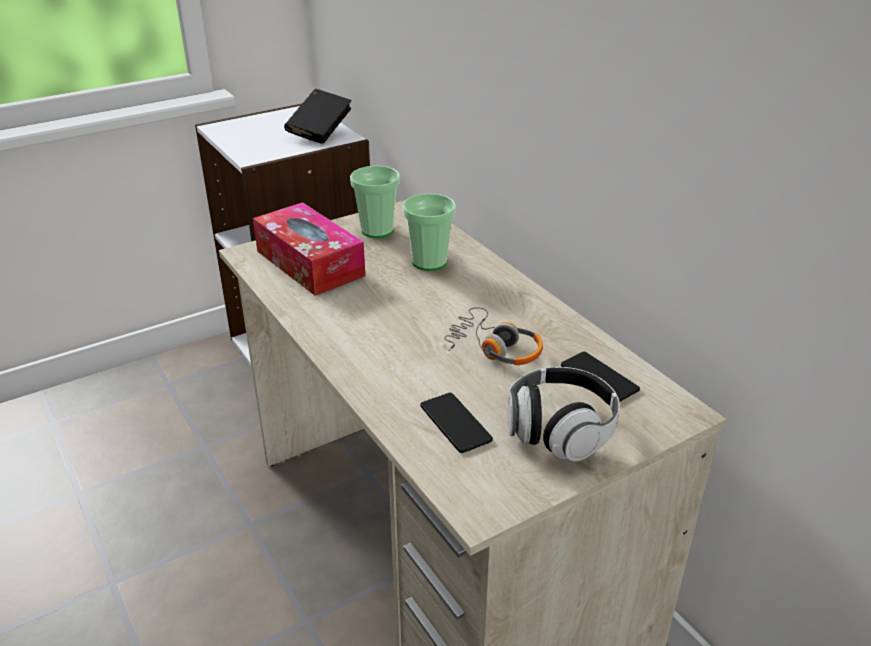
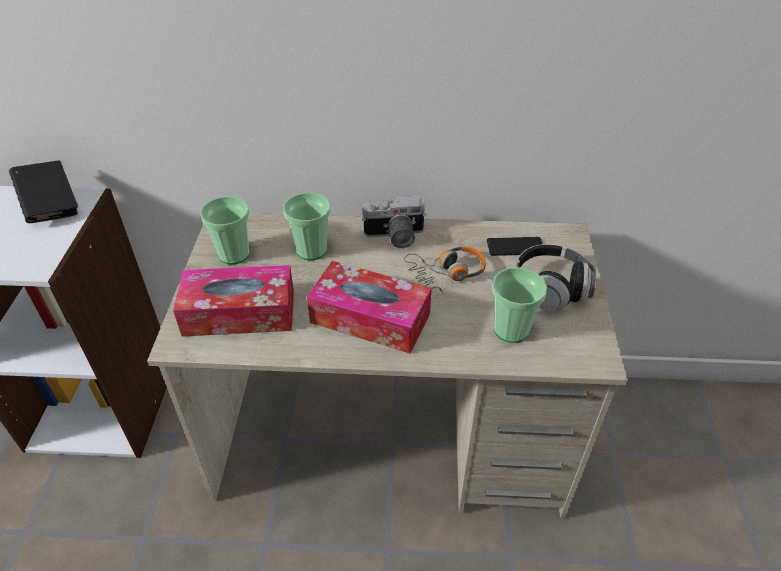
camera: 55 degrees left, 10 degrees up
(374, 329) = (370, 318): none -> tissue box
(455, 423) = (511, 330): phone -> cup
(508, 297) = (395, 237): none -> camera

